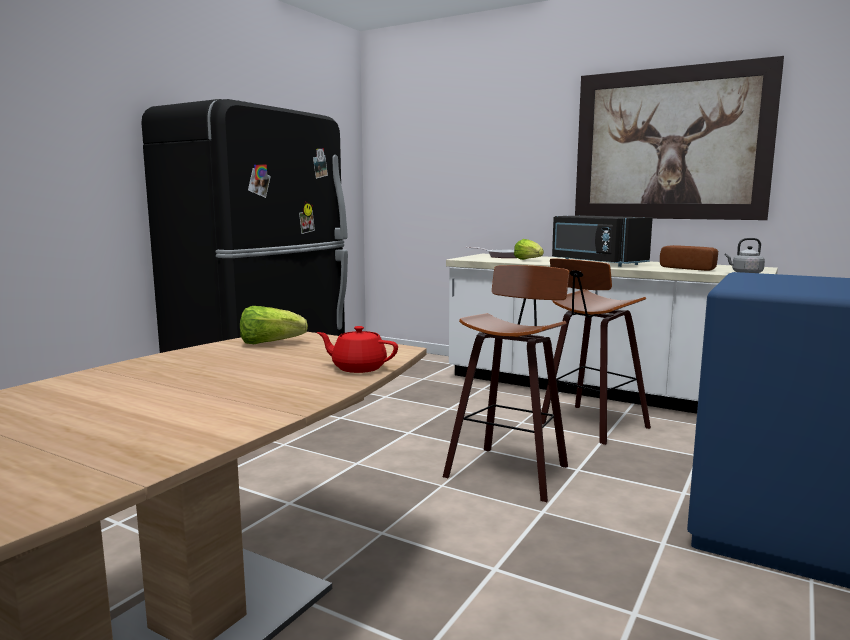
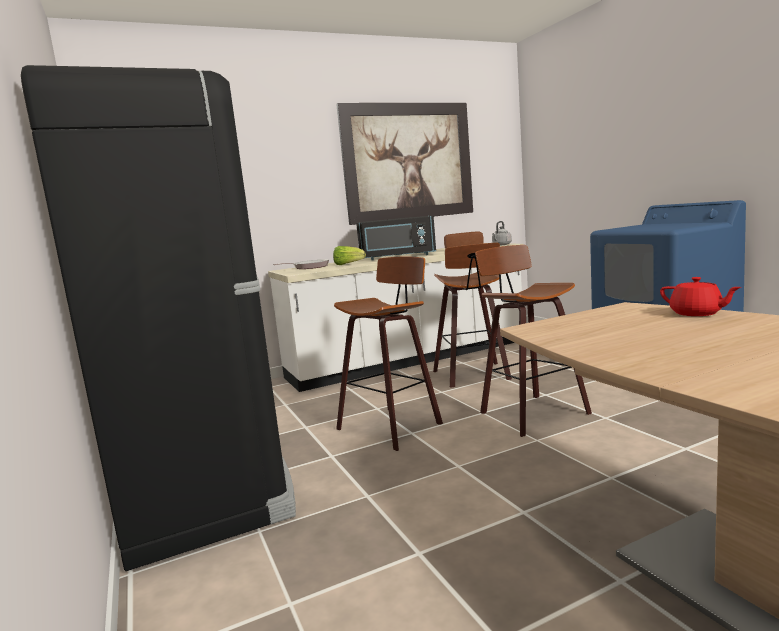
camera: 55 degrees left, 0 degrees up
(270, 343) = (573, 332): lettuce -> none
(358, 368) = (697, 313): red teapot -> red teapot turned 90 degrees counterclockwise
(416, 422) = (392, 425): none -> stool

